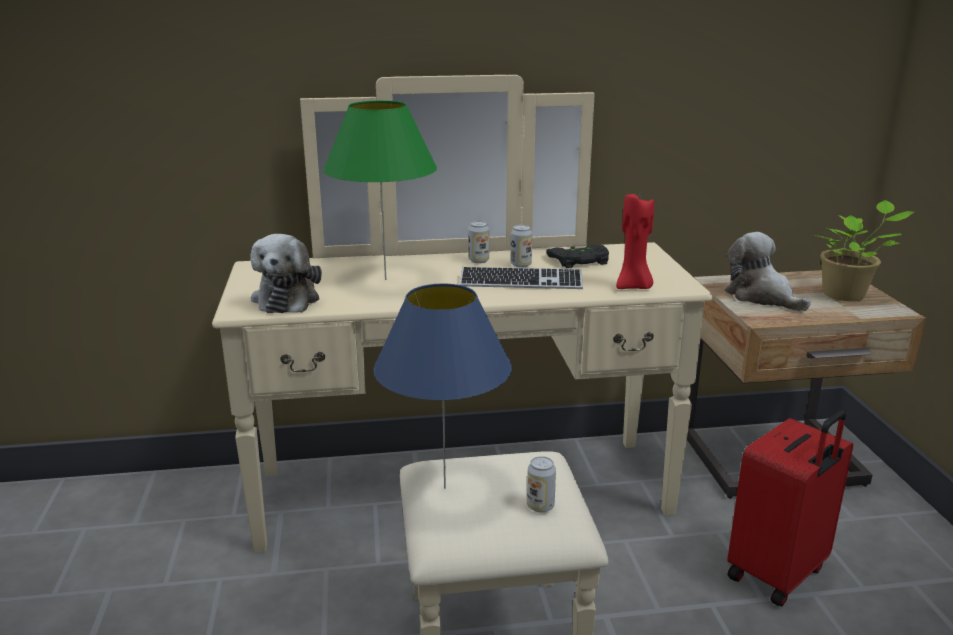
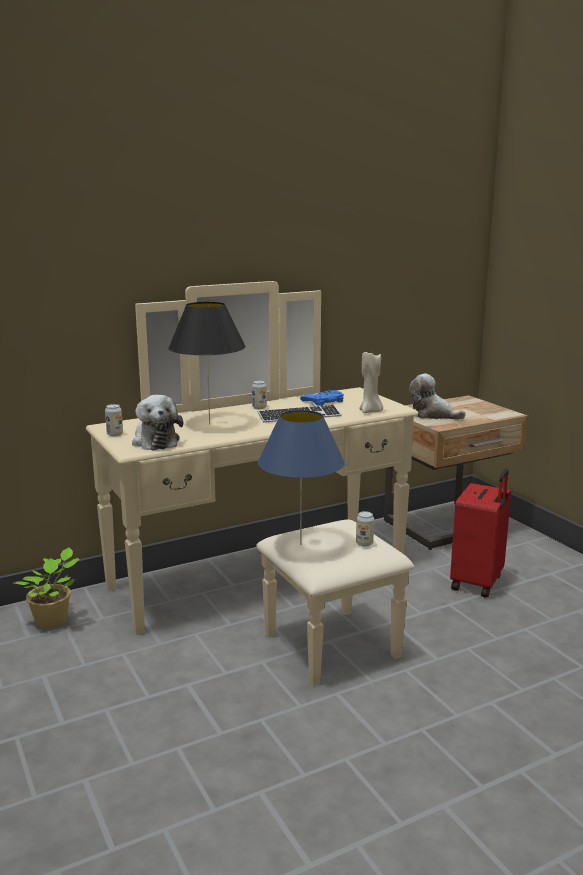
camera: 20 degrees left, 5 degrees down
(386, 279) = (210, 424): green table lamp -> black table lamp
(521, 264) = (289, 407): can -> can (115, 434)
(579, 261) = (324, 401): black game controller -> blue game controller
(633, 287) = (370, 411): red candle -> beige candle
(847, 295) = (479, 408): potted plant -> potted plant (54, 621)

